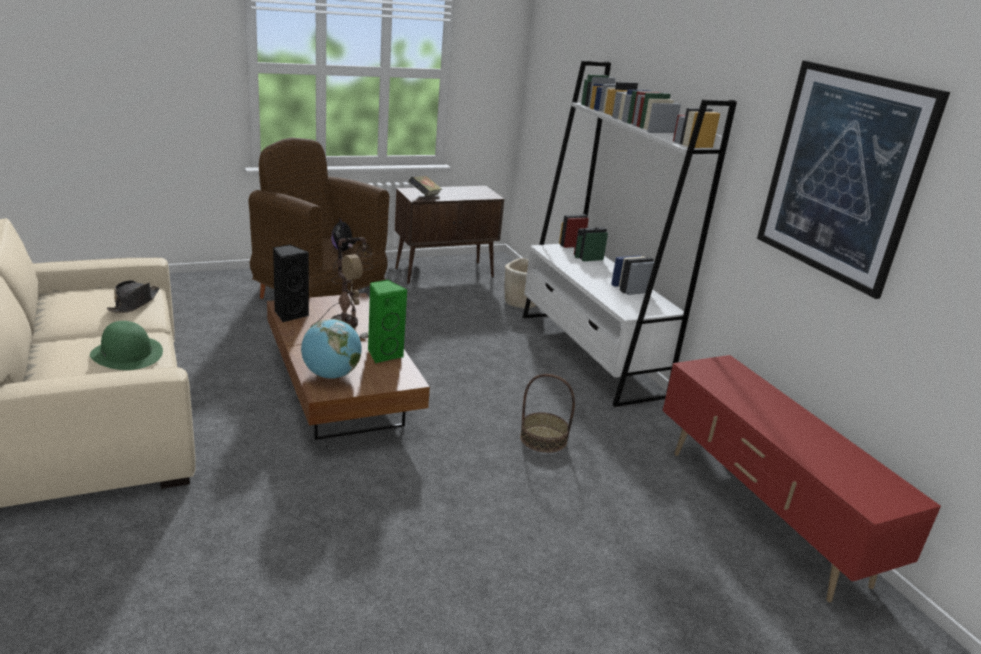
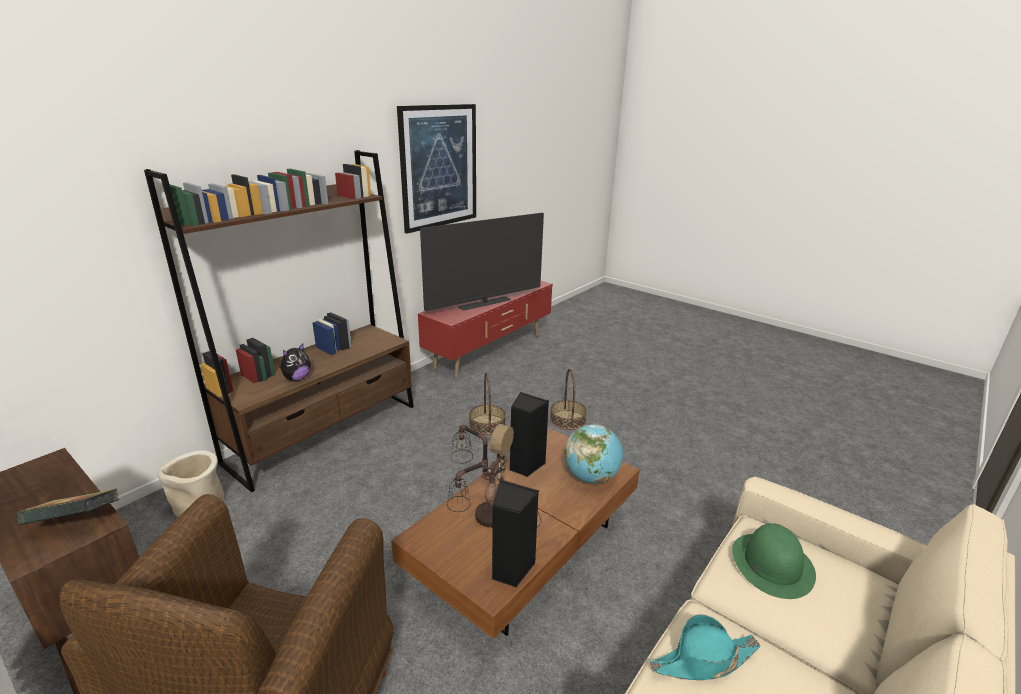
camera: 115 degrees left, 0 degrees up
(134, 303) = (703, 660): black hat -> turquoise hat
(343, 250) = (263, 618): plush toy -> plush toy (297, 378)
(383, 354) = (525, 465): green speaker -> black speaker
(510, 501) = (567, 420): none -> basket
(590, 354) = (325, 433): white bookcase -> brown bookcase
(757, 410) = (484, 304): none -> television

